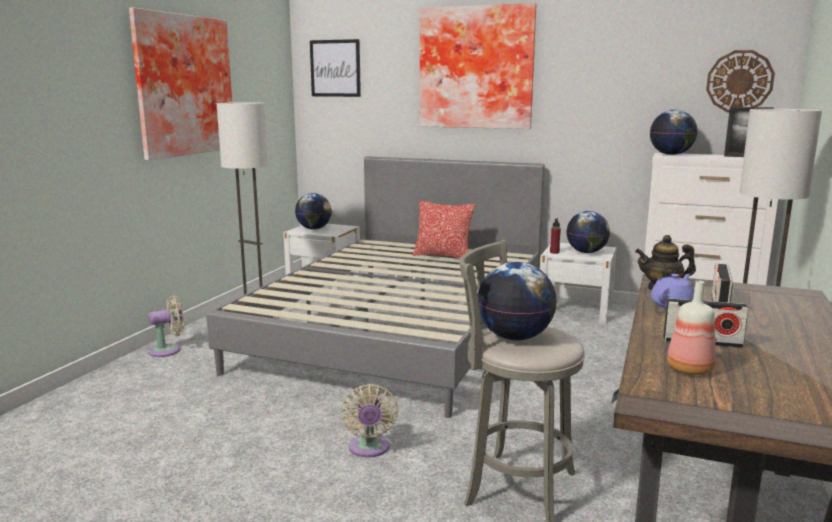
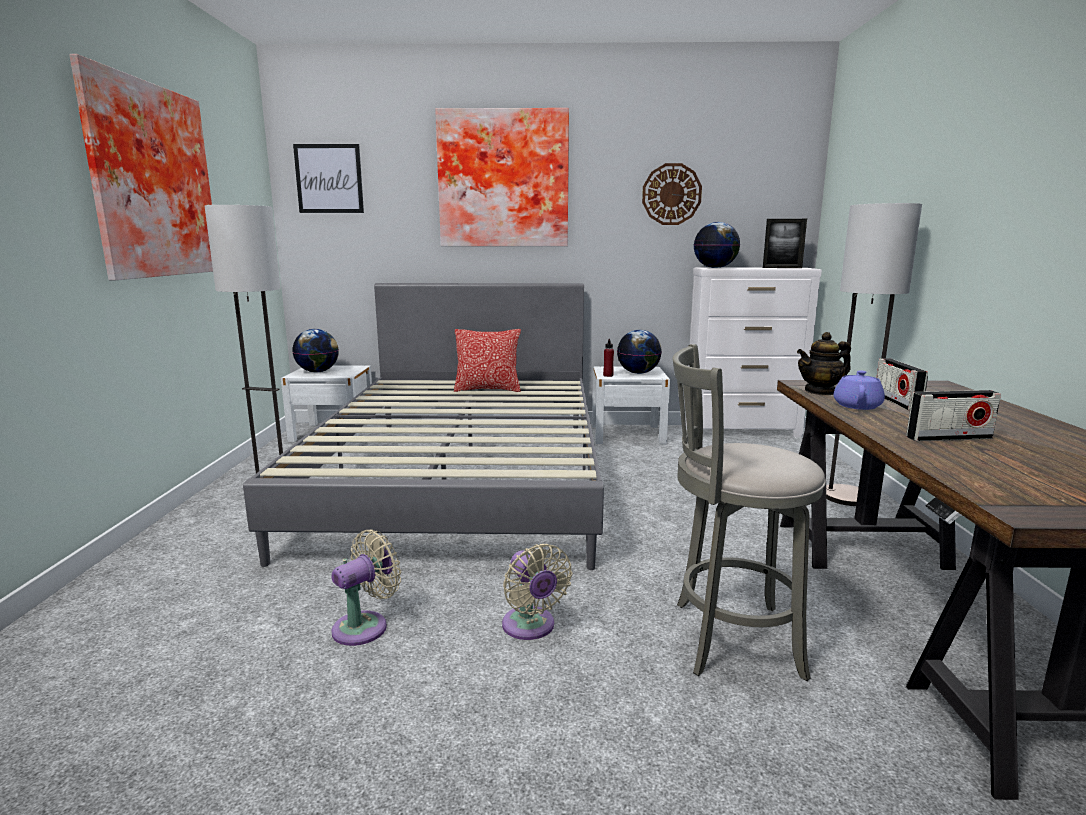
camera: 20 degrees left, 0 degrees up
(168, 350) = (168, 543): beige fan -> beige fan (365, 626)
(515, 337) = (740, 458): globe -> none
(689, 370) = (991, 467): bottle -> none
(739, 81) = (769, 195): wall clock -> wall clock (671, 194)

